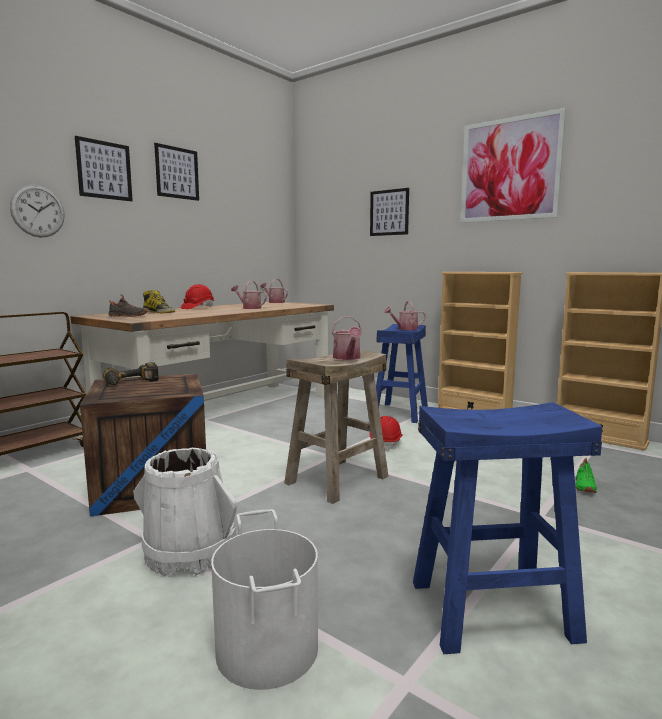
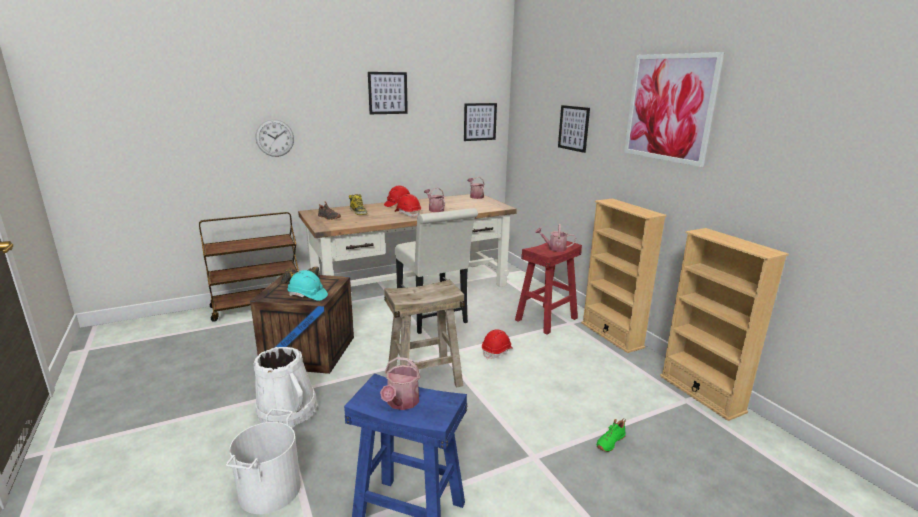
camera: 25 degrees right, 10 degrees up
(104, 170) = (325, 100): picture -> picture (480, 121)
(165, 391) = (307, 296): none -> turquoise hard hat
(224, 310) = (408, 214): none -> red hard hat
(283, 430) = (434, 319): none -> white chair
(347, 358) = (430, 294): watering can -> watering can (401, 403)
(399, 412) = (546, 318): blue stool -> red stool

